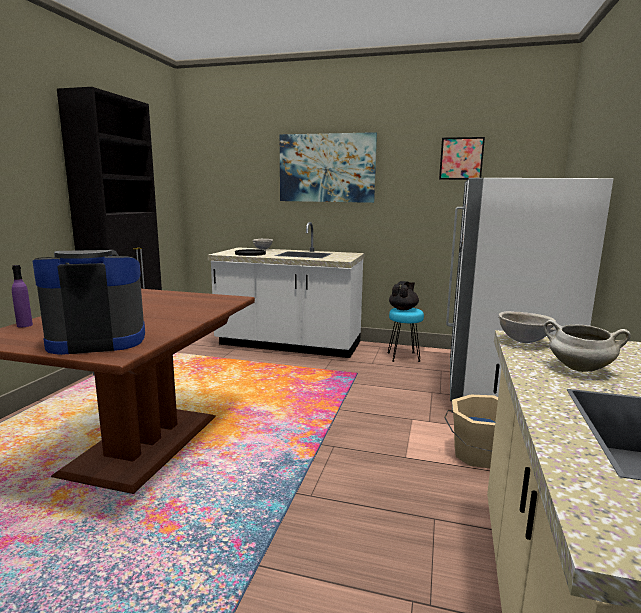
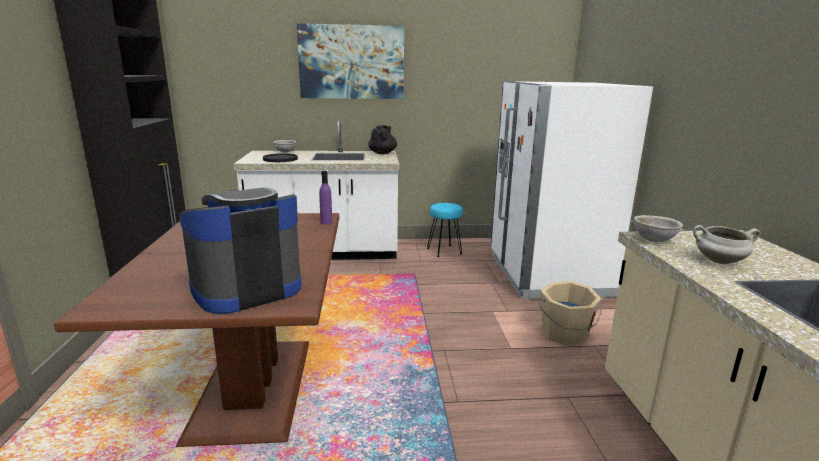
camera: 20 degrees left, 5 degrees up
(24, 325) = (125, 281): purple bottle -> purple bottle (326, 222)
(403, 309) = (443, 205): black teapot -> black teapot (382, 153)
(461, 158) = (486, 55): picture -> none

